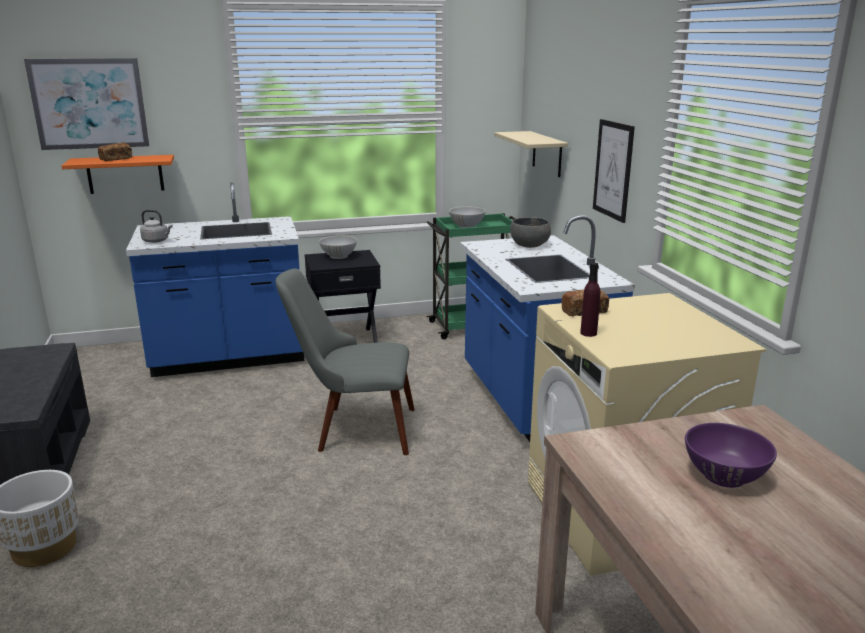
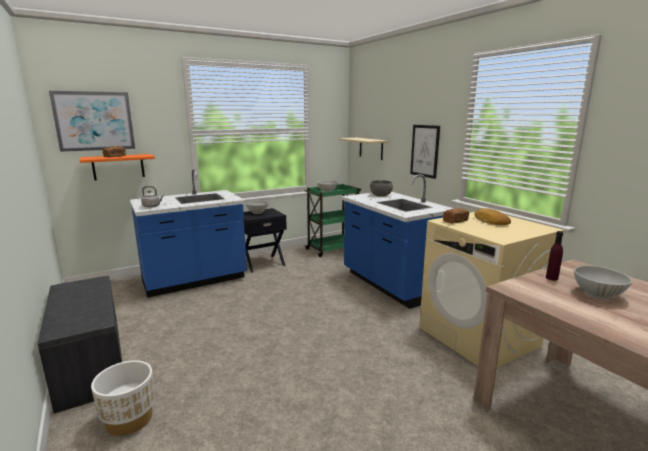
camera: 15 degrees left, 5 degrees down
(352, 429) = (299, 312): grey chair -> none
(588, 333) = (471, 230): purple bottle -> purple bottle (551, 278)
(648, 318) = (490, 221): none -> bread
(724, 476) = (597, 294): purple bowl -> white bowl

